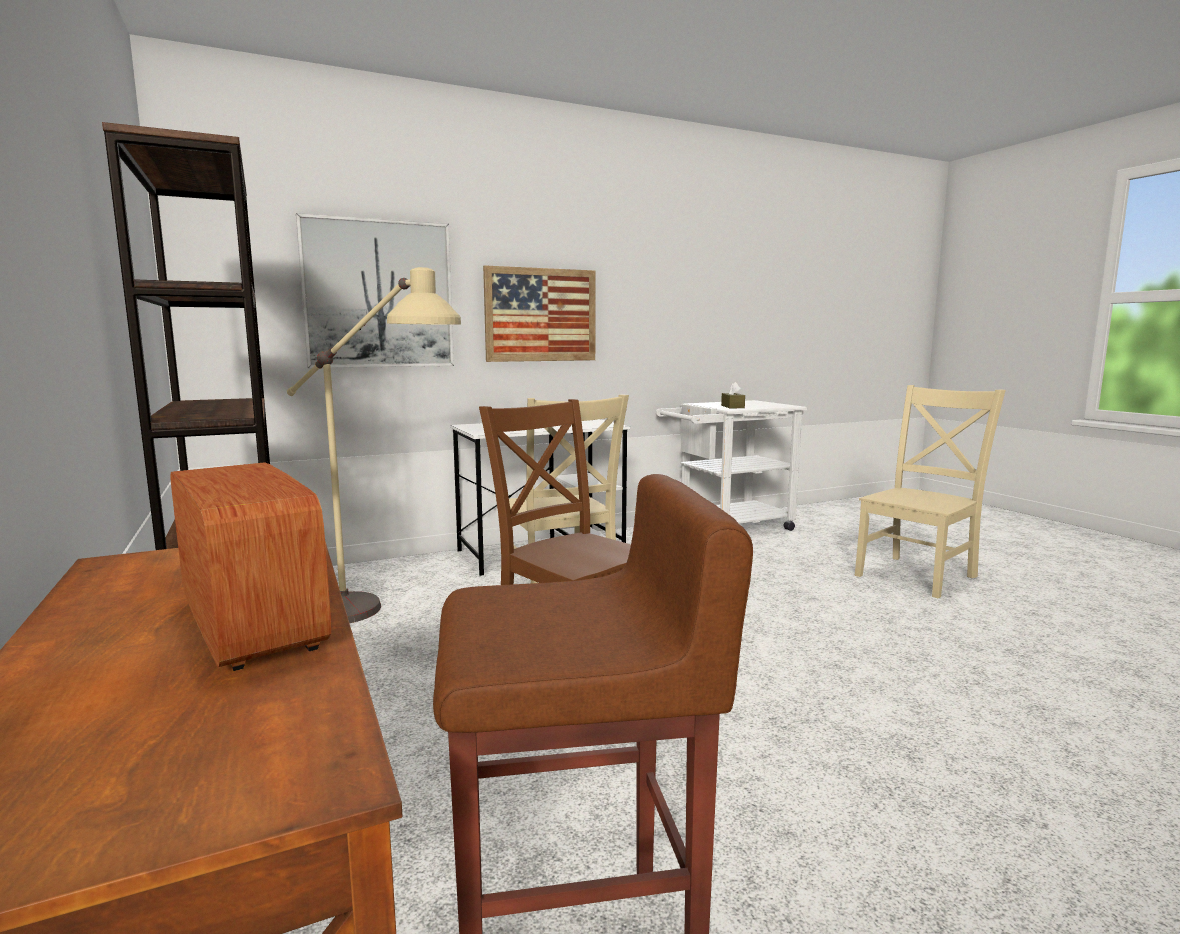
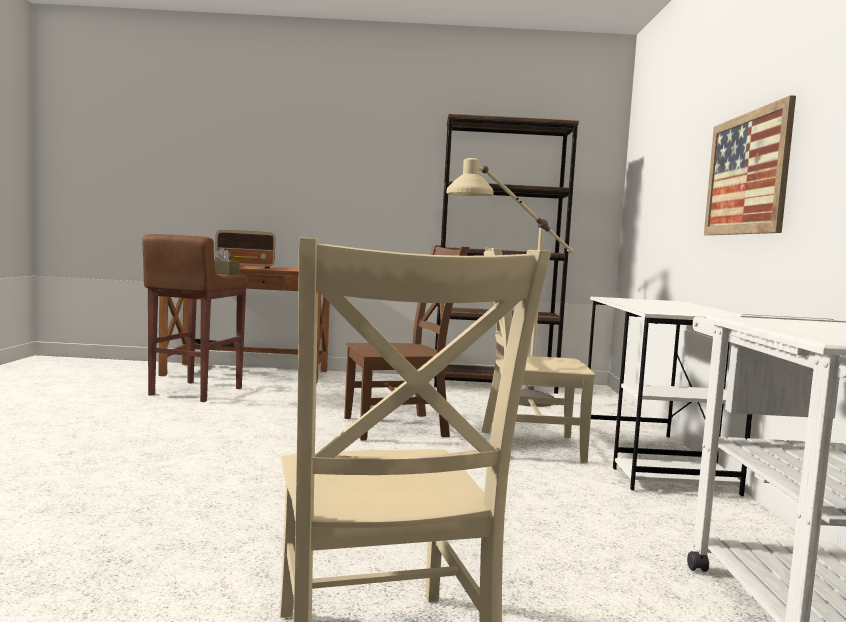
camera: 115 degrees right, 5 degrees down
(379, 294) = (672, 174): picture -> none
(732, 406) = (792, 323): brown tissue box -> brown tissue box (222, 273)

